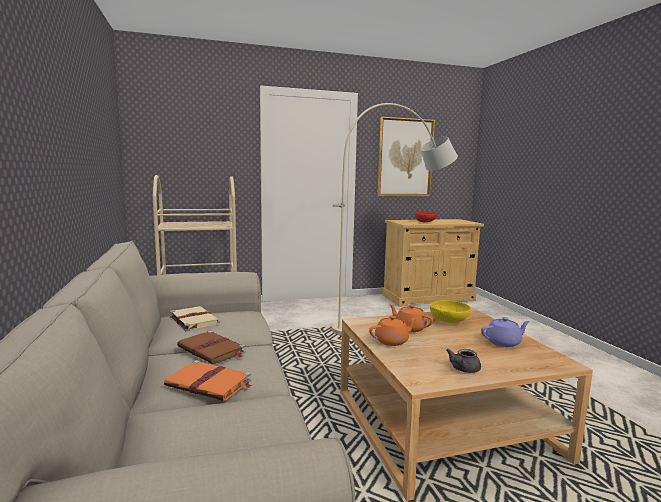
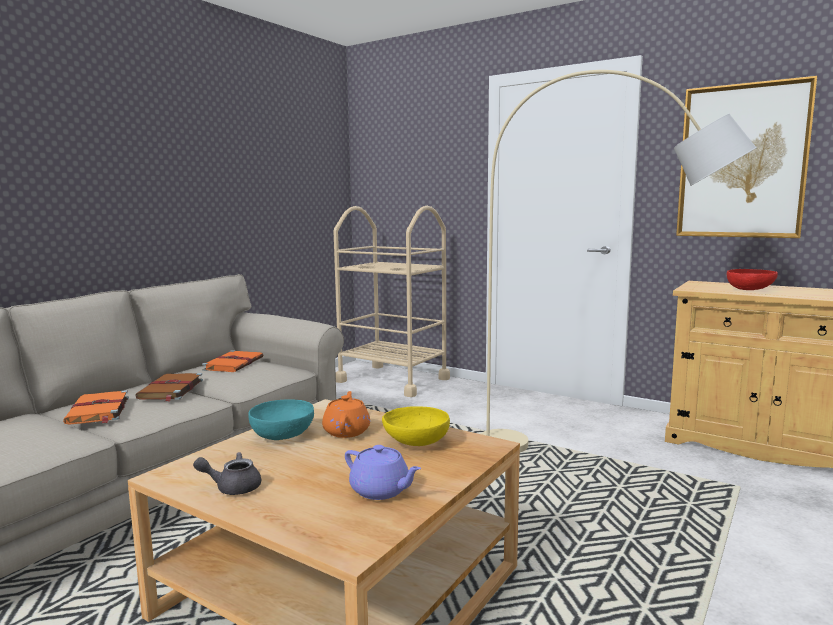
camera: 50 degrees right, 0 degrees up
(193, 320) = (234, 364): beige book -> orange book
(392, 341) = (283, 435): orange teapot -> turquoise bowl

